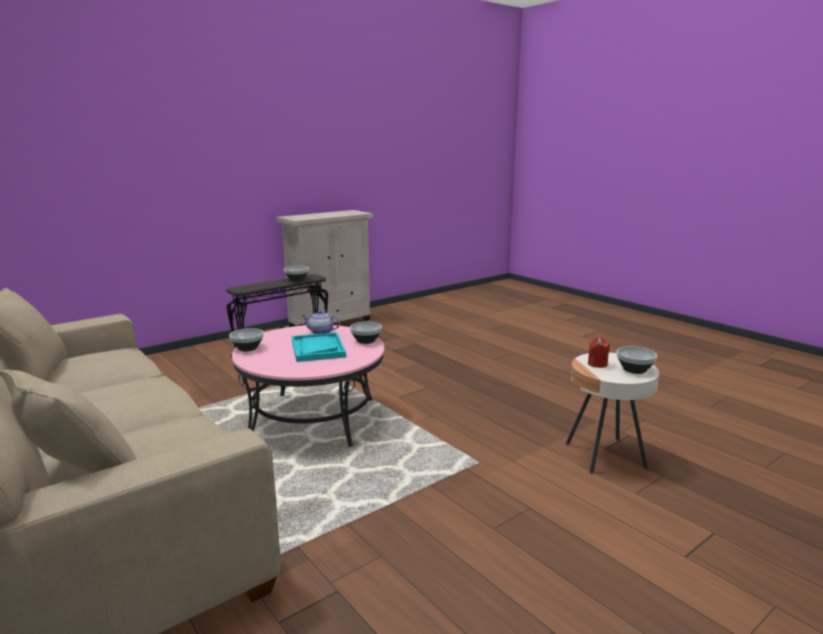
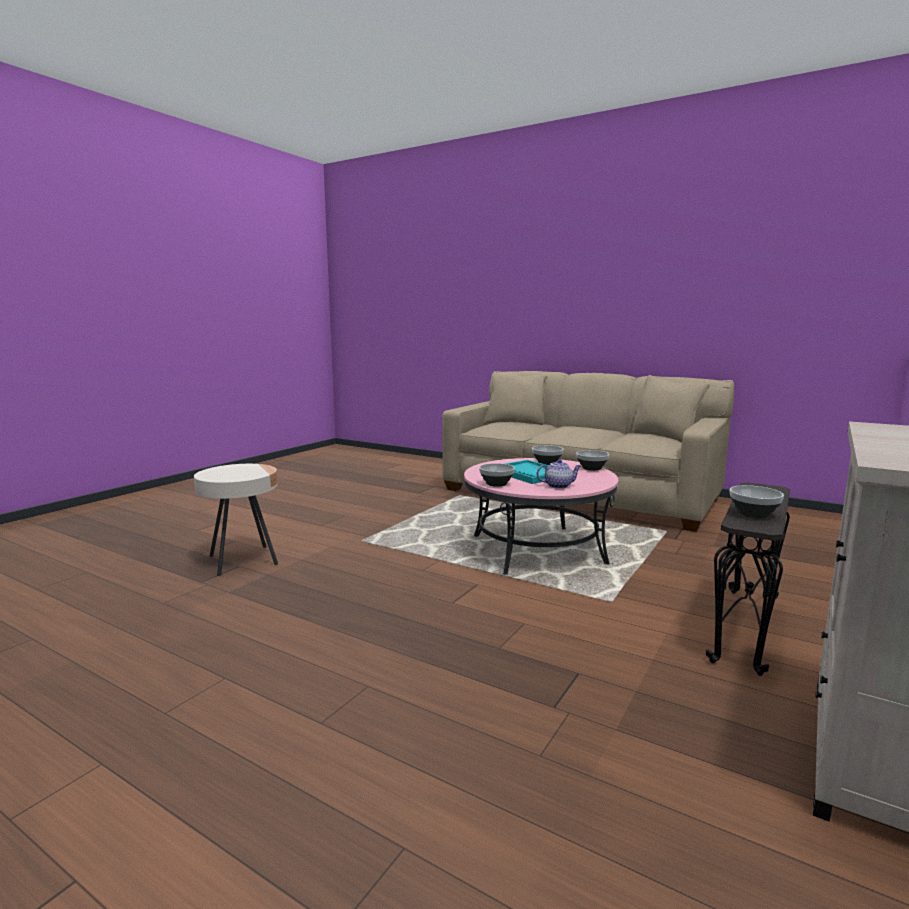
camera: 160 degrees right, 5 degrees down
(597, 364) = (251, 472): red candle -> none
(634, 370) = (220, 471): bowl -> bowl (547, 463)

